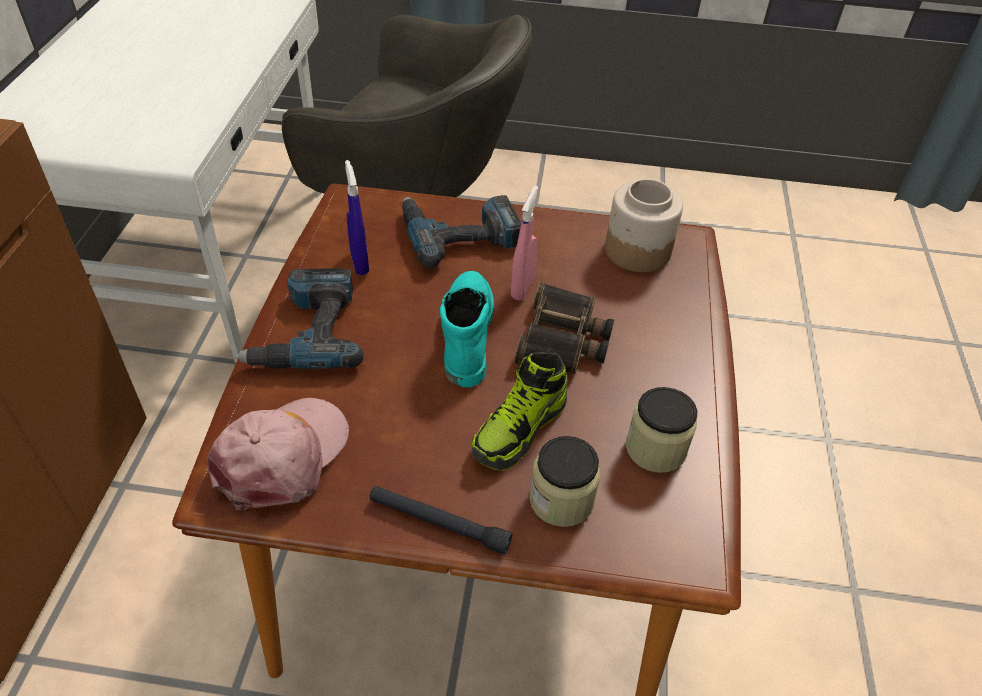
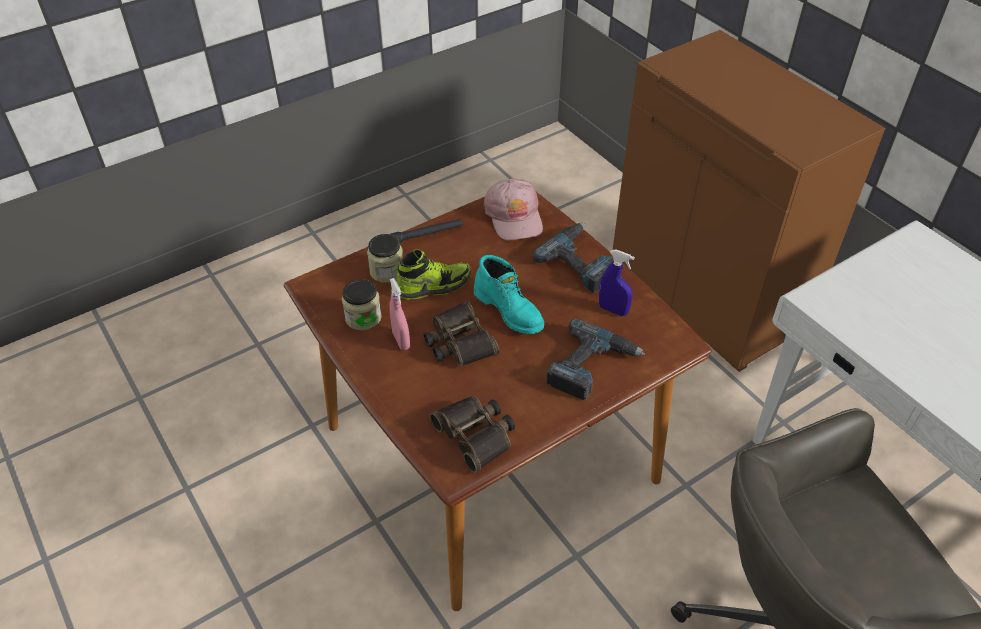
camera: 140 degrees right, 0 degrees up
(519, 429) = (433, 286): shoe -> shoe turned 75 degrees clockwise
(522, 288) = (513, 357): pink spray bottle -> pink spray bottle (401, 340)
(637, 250) = (477, 435): jar -> binoculars

